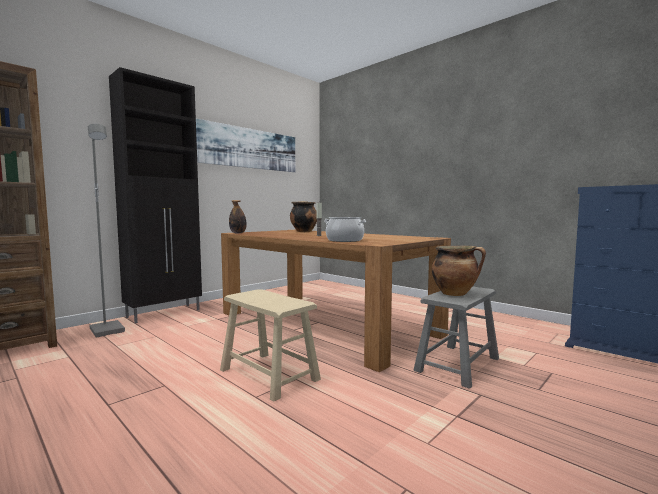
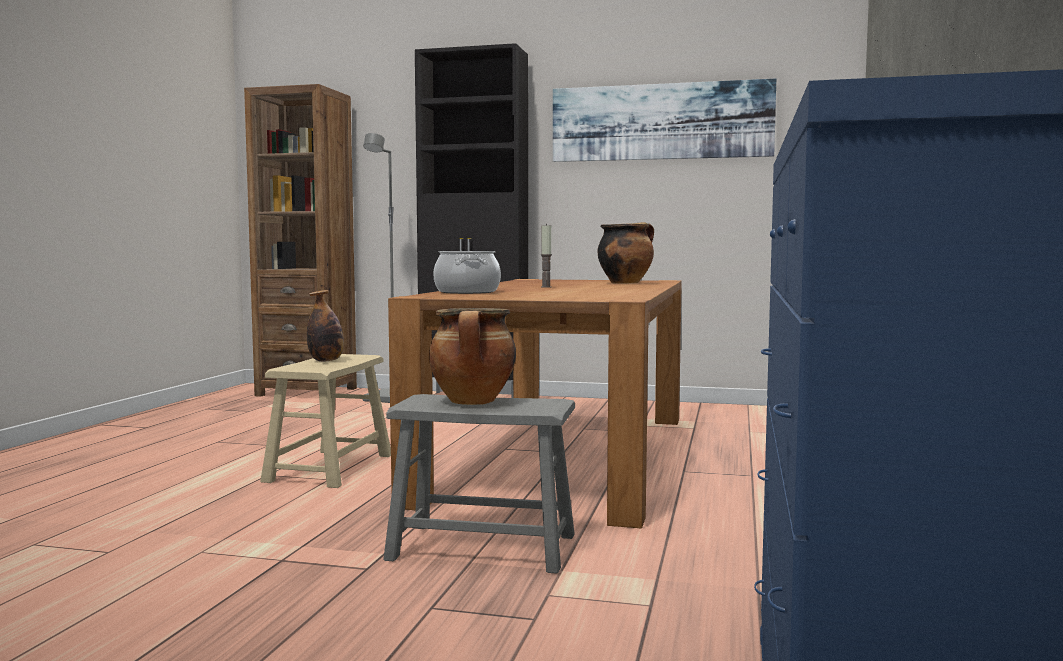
camera: 60 degrees right, 0 degrees up
(238, 233) = (525, 279): bottle -> bottle (326, 361)

